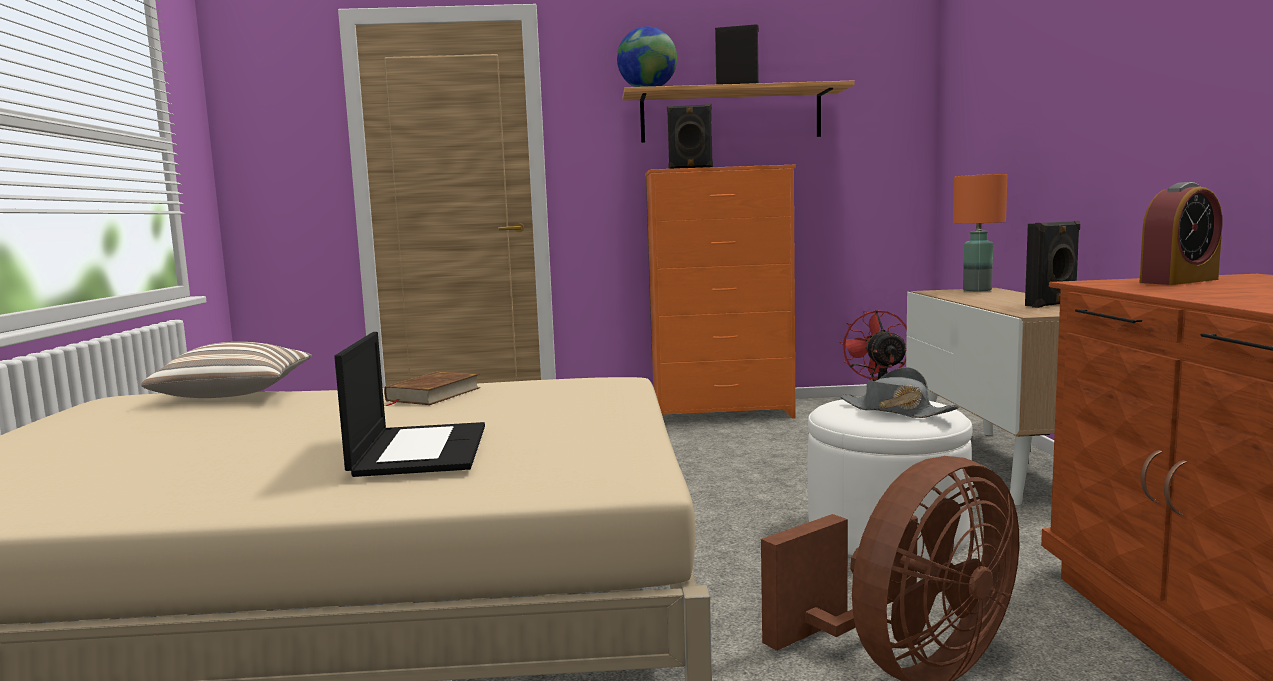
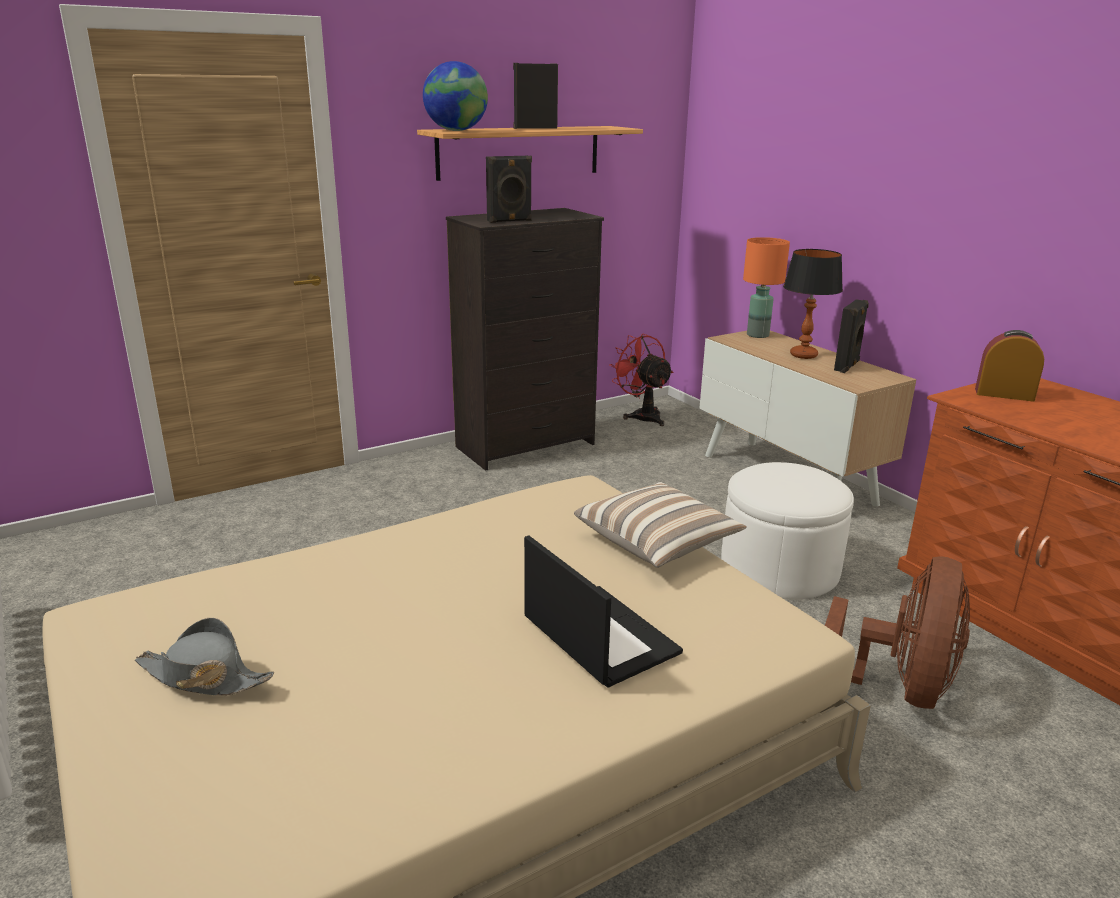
camera: 30 degrees left, 15 degrees up
(236, 394) = (239, 579): pillow -> pillow (658, 543)
(433, 394) = (453, 540): brown book -> none
(723, 413) = (527, 446): orange dresser -> black dresser
(896, 411) = (803, 486): grey hat -> grey hat (204, 677)
(1007, 299) = (804, 355): none -> table lamp
(1179, 281) = (1004, 394): alarm clock -> alarm clock turned 105 degrees counterclockwise

